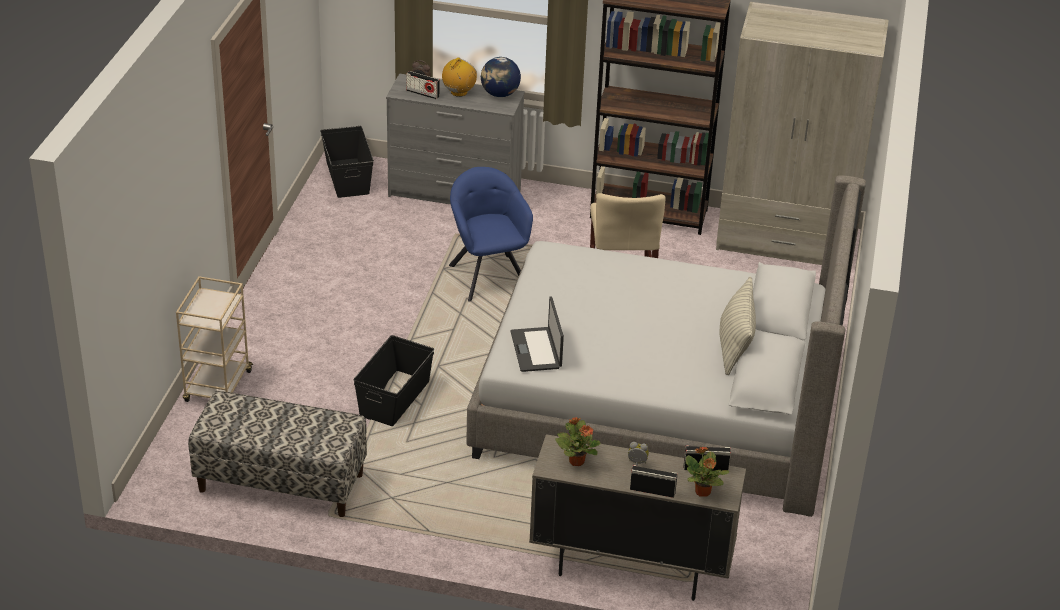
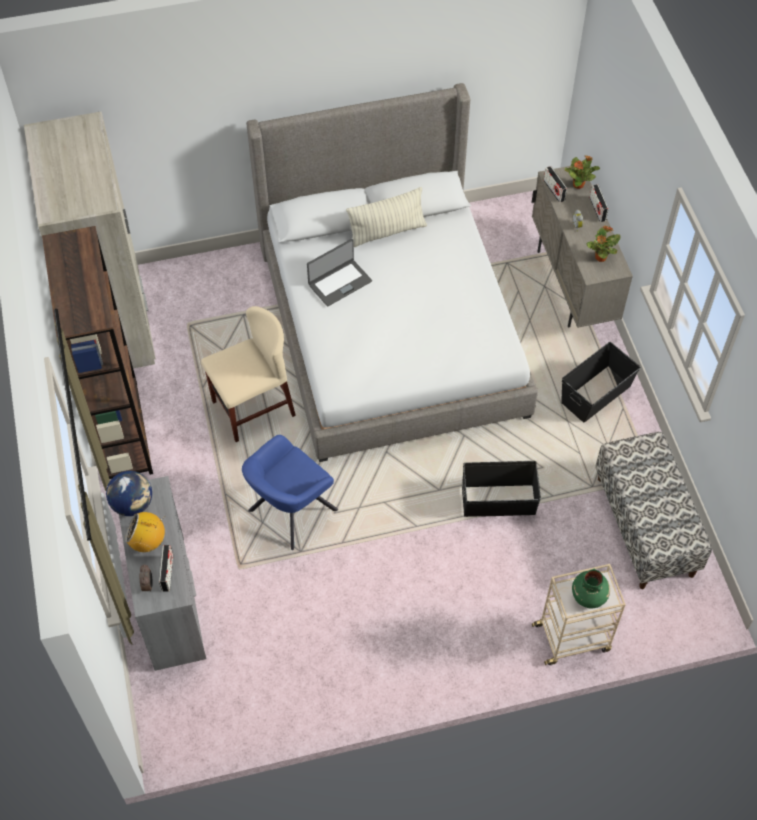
camera: 115 degrees left, 20 degrees up
(209, 310) = (589, 595): none -> green vase
(348, 177) = (188, 716): black storage box -> black storage box (595, 394)
(536, 350) = (477, 344): laptop -> laptop (339, 282)

